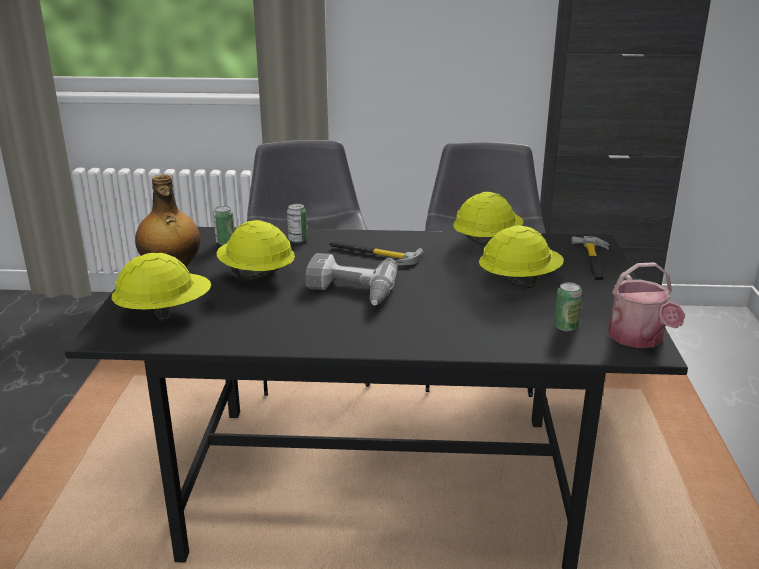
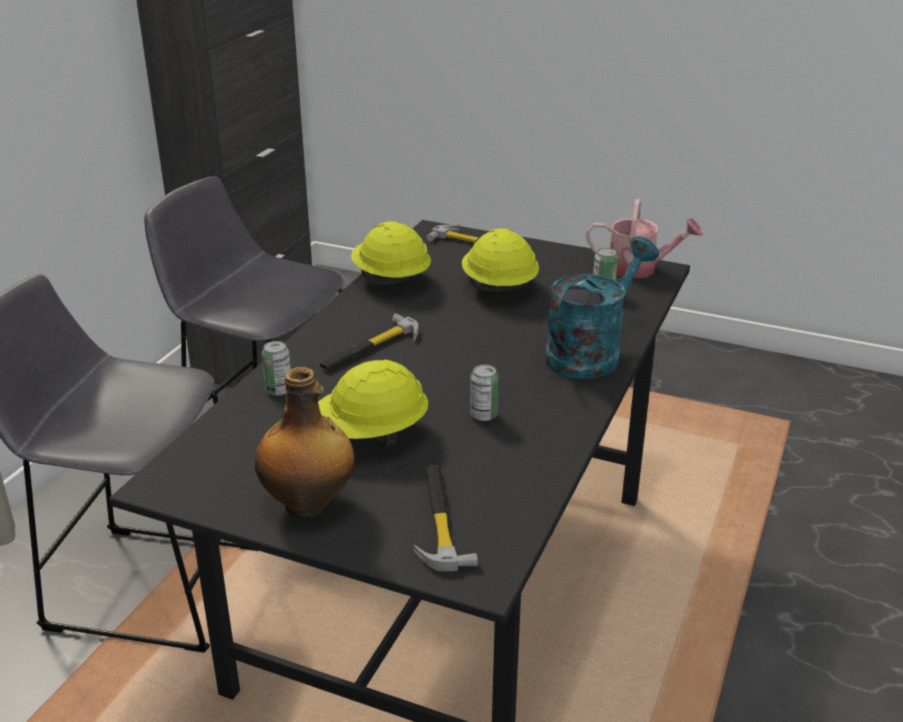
camera: 70 degrees left, 5 degrees up
(165, 312) = (439, 519): yellow hard hat -> hammer
(225, 242) = (236, 447): can -> can (483, 415)
(349, 291) = (461, 381): power drill -> none
(436, 336) = (591, 353): none -> turquoise watering can

